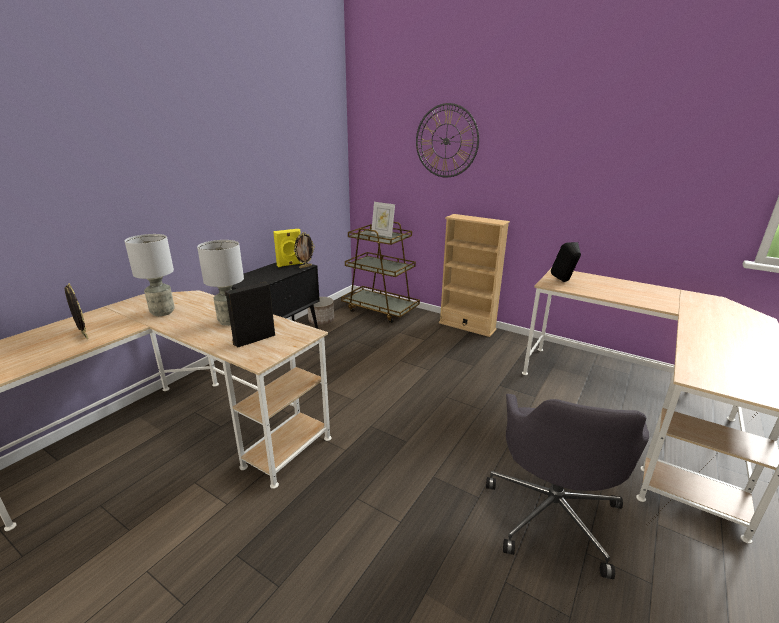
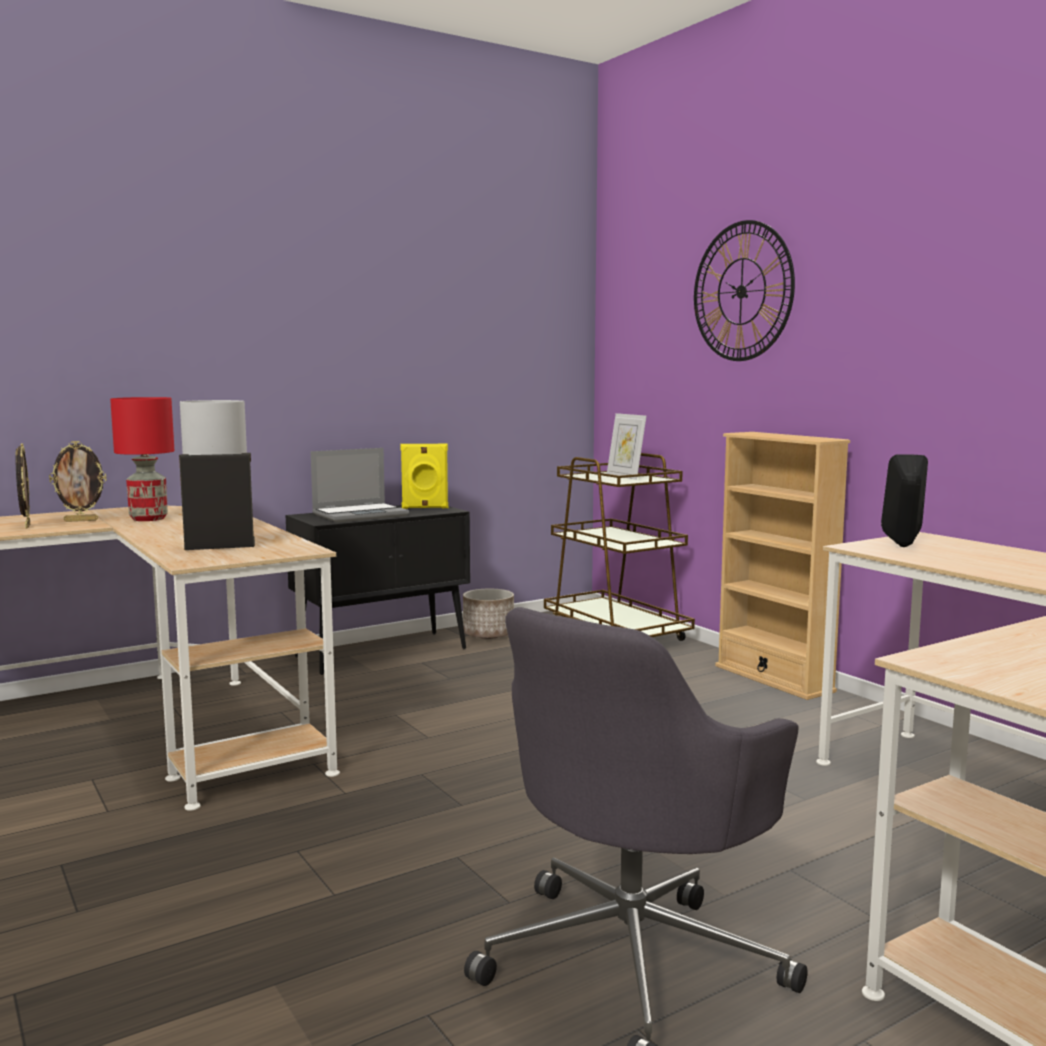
camera: 25 degrees right, 15 degrees down
(163, 312) = (149, 519): grey table lamp -> red table lamp
(262, 276) = (360, 515): none -> laptop
(305, 267) = (446, 511): picture frame -> picture frame (81, 520)

